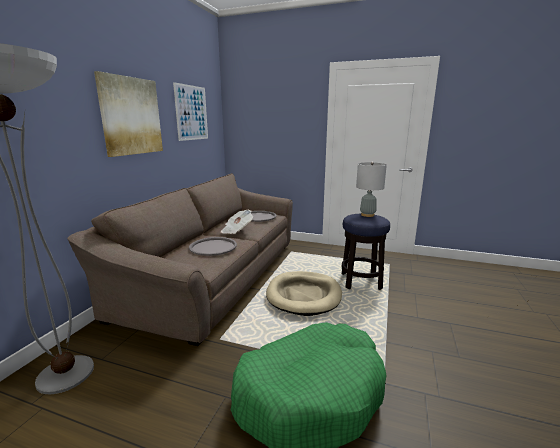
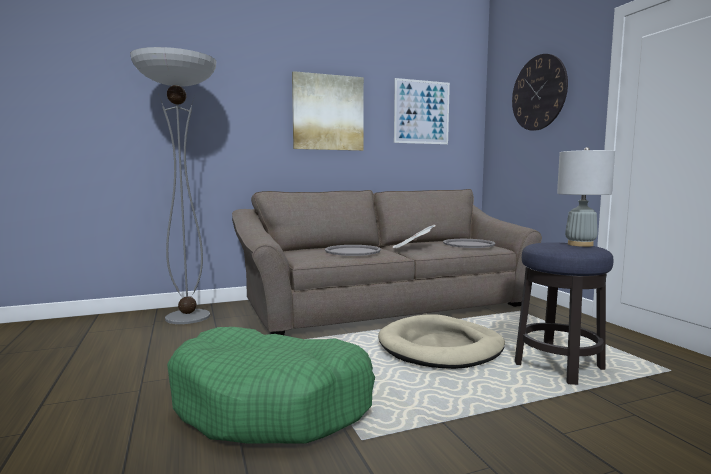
camera: 50 degrees right, 10 degrees down
(274, 105) = (538, 93): none -> wall clock

